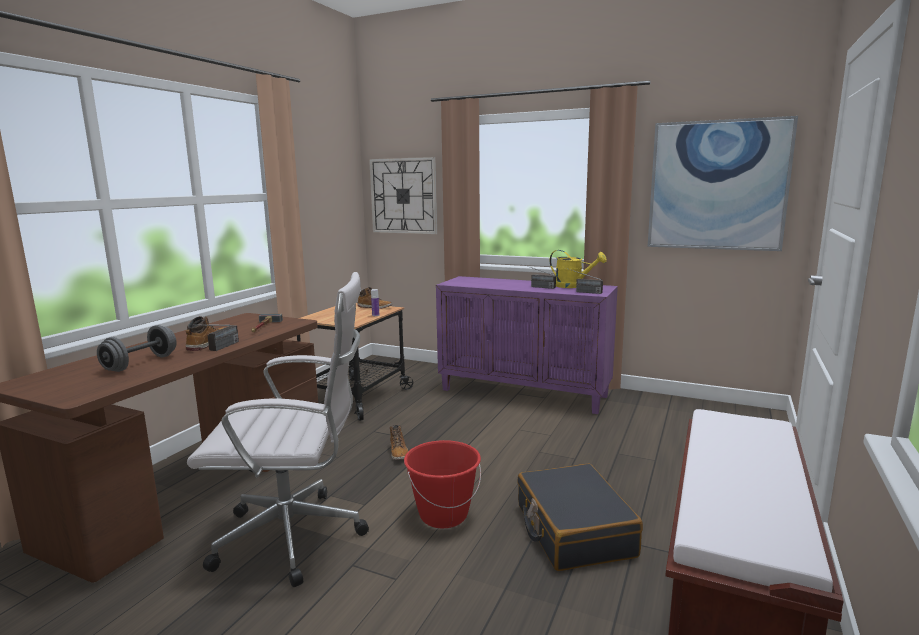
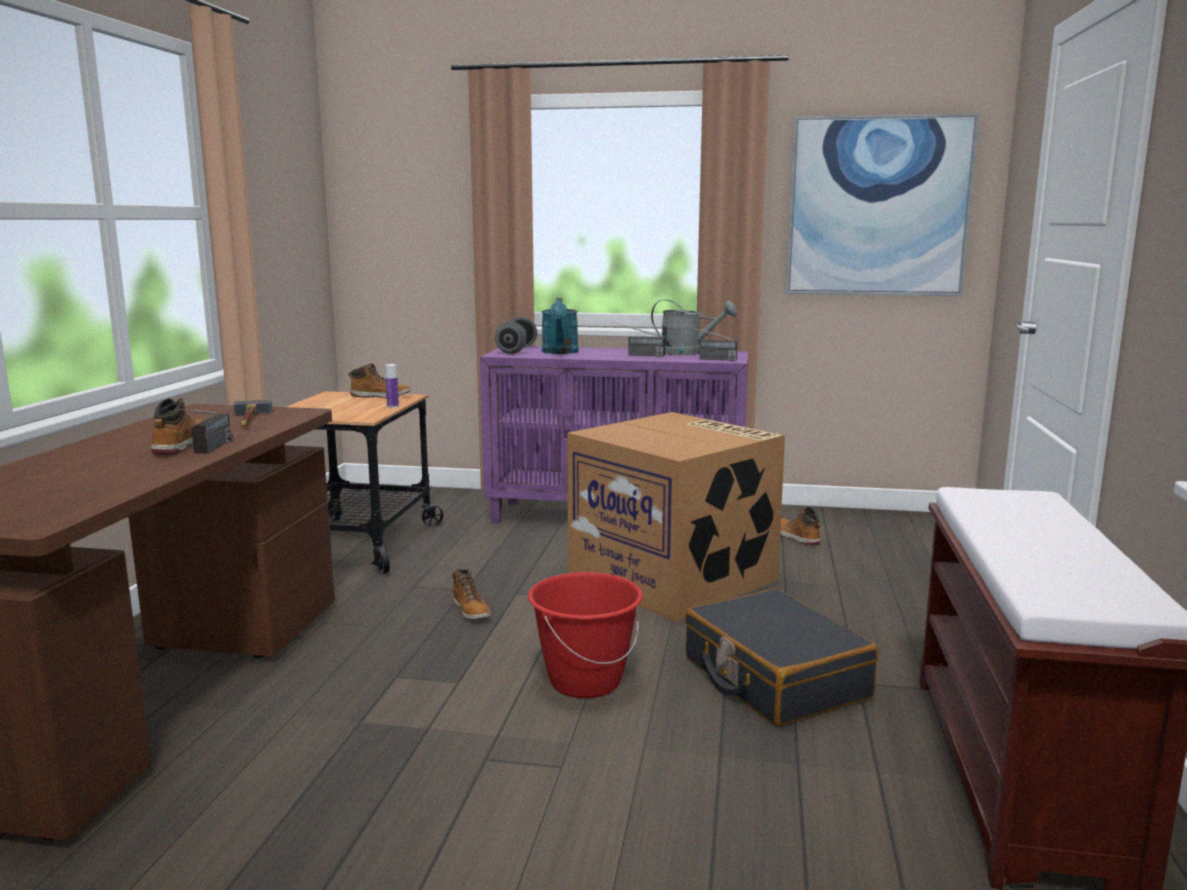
camera: 15 degrees left, 0 degrees up
(140, 363) = (91, 476): grey dumbbell -> grey dumbbell (516, 350)
(297, 537) = (377, 736): white office chair -> none
(403, 196) = (401, 220): wall clock -> none
(489, 283) = (560, 352): none -> turquoise watering can
(542, 442) = (675, 577): none -> cardboard box
(573, 286) = (688, 353): yellow watering can -> grey watering can
(642, 418) = (796, 537): none -> boot

